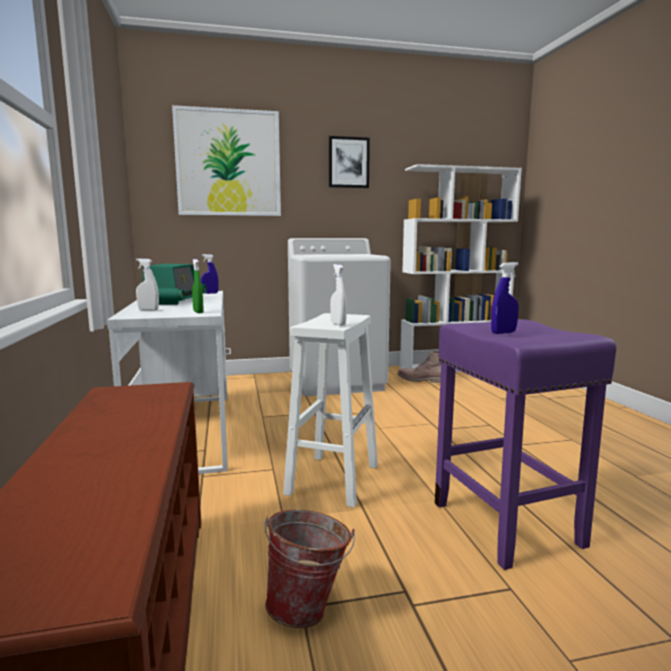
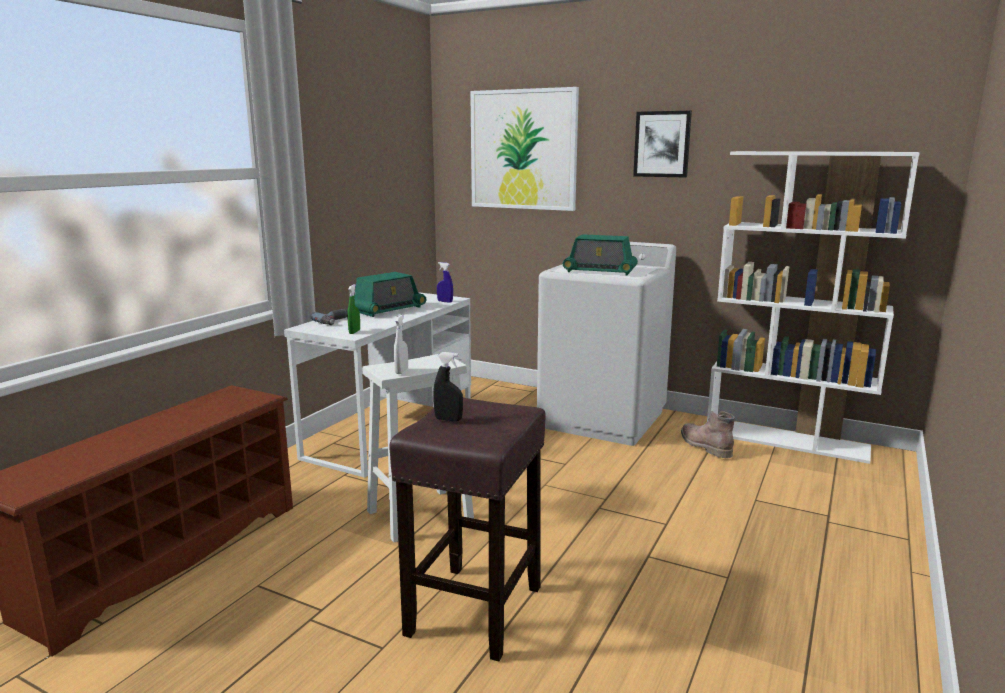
camera: 40 degrees right, 5 degrees up
(148, 310) = (335, 321): white spray bottle -> power drill
(309, 608) = (260, 588): bucket -> none
(341, 255) = (599, 271): none -> radio
(503, 333) = (448, 419): blue spray bottle -> black spray bottle
(508, 525) = (474, 612): purple stool -> brown stool

